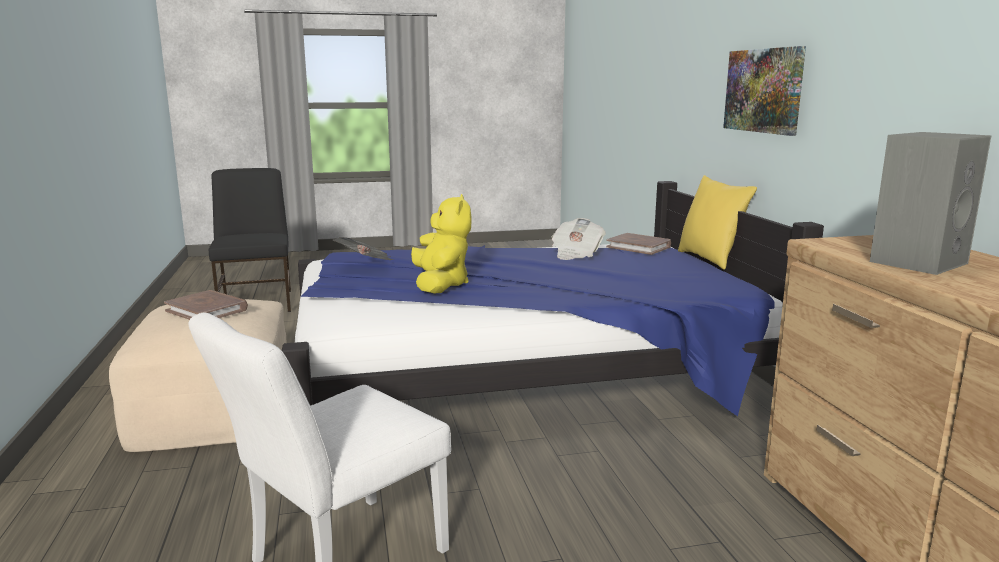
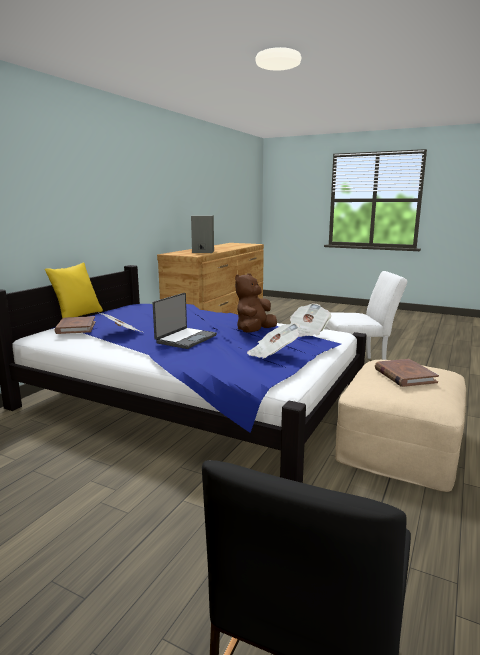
camera: 140 degrees left, 0 degrees up
(365, 297) = (307, 331): none -> newspaper
(440, 285) = (254, 332): yellow plush toy -> brown plush toy
(489, 258) = (185, 339): none -> laptop
(763, 90) = (71, 205): picture -> none

